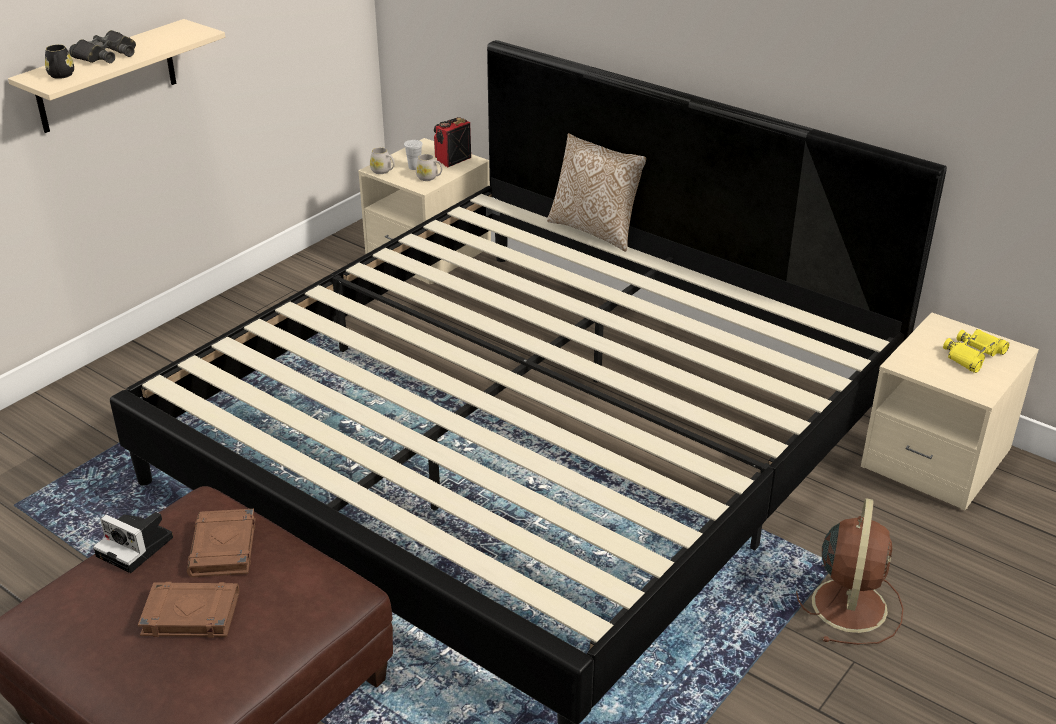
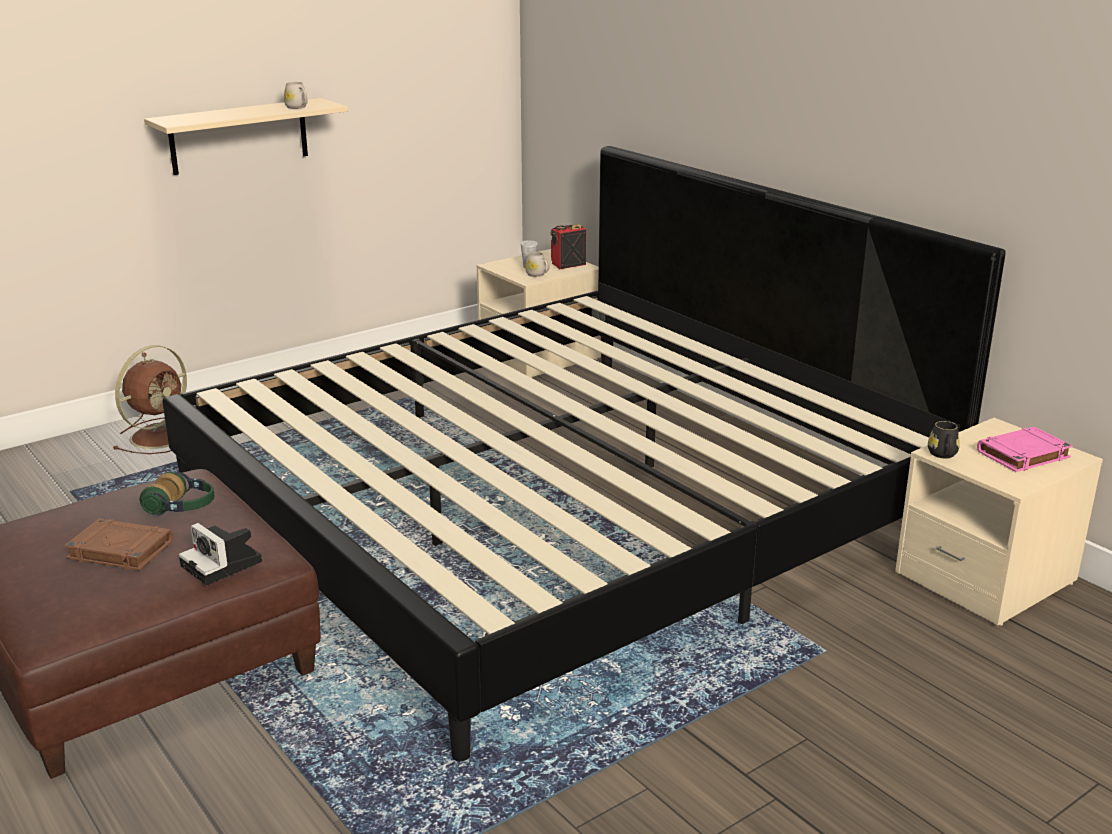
camera: 15 degrees right, 10 degrees down
(61, 76) = (187, 119): black mug -> black mug (943, 455)
(107, 55) = (236, 111): black binoculars -> none
(137, 547) = (109, 497): camera -> camera (224, 564)
(223, 548) = (182, 509): brown book -> headphones
(383, 171) = (498, 267): white mug -> white mug (298, 107)
(595, 230) = (681, 330): pillow -> none
(849, 603) = (826, 686): brown fan -> brown fan (161, 435)
(973, 355) = (1022, 455): yellow binoculars -> pink book

